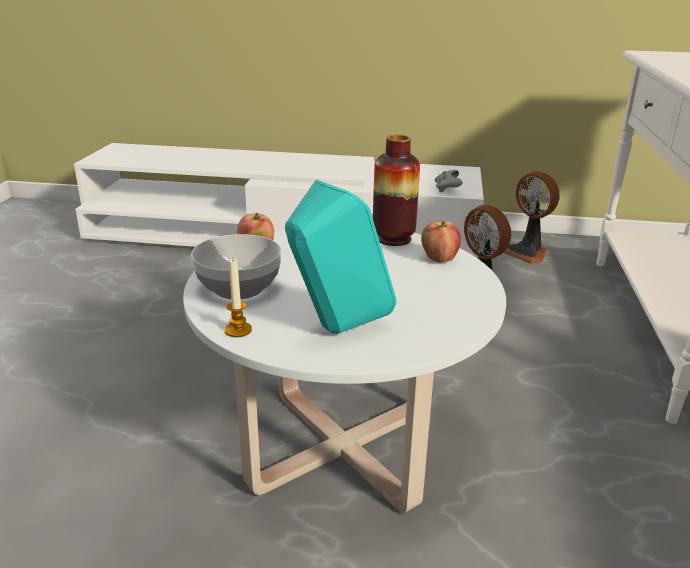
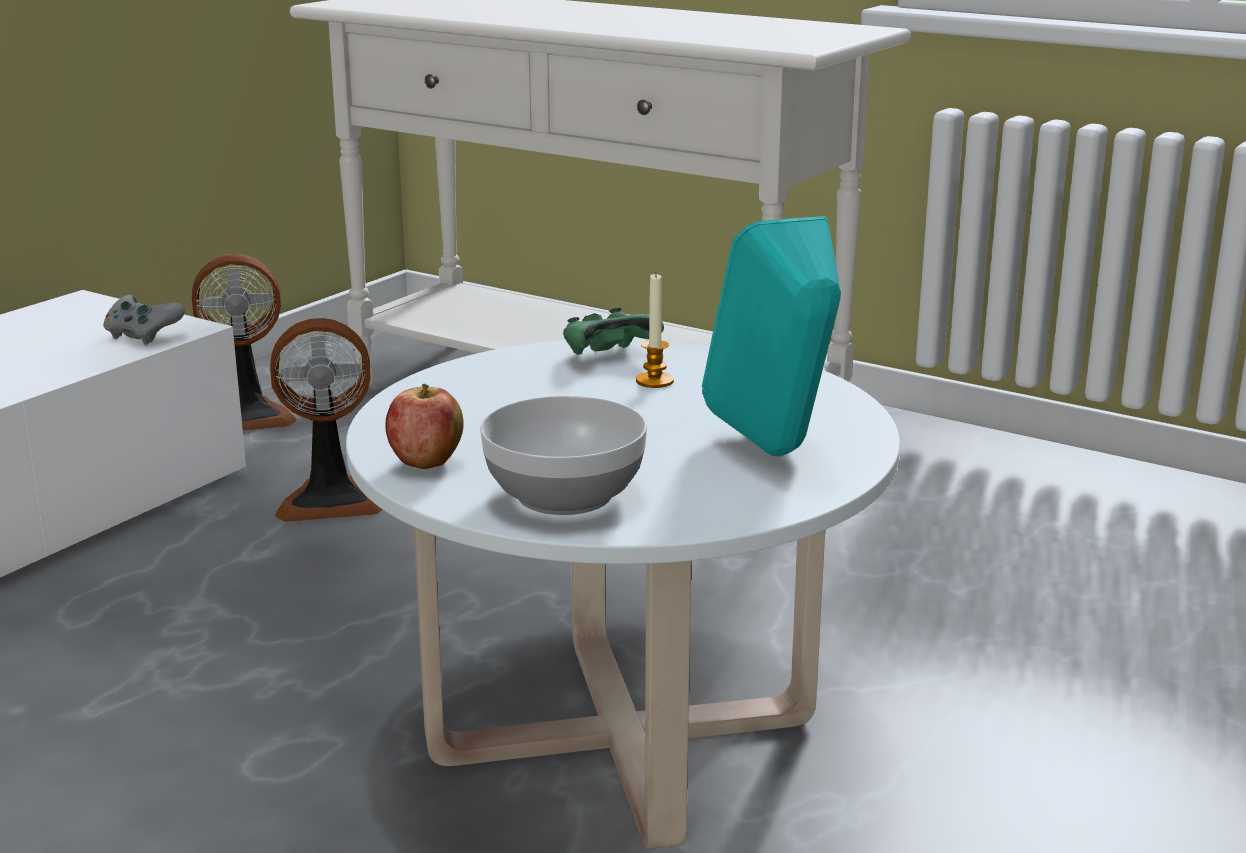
camera: 65 degrees left, 5 degrees down
(238, 330) = (717, 514): candle -> candle (654, 381)
(393, 239) = (499, 366): vase -> none
(439, 259) = (608, 356): apple -> green game controller

